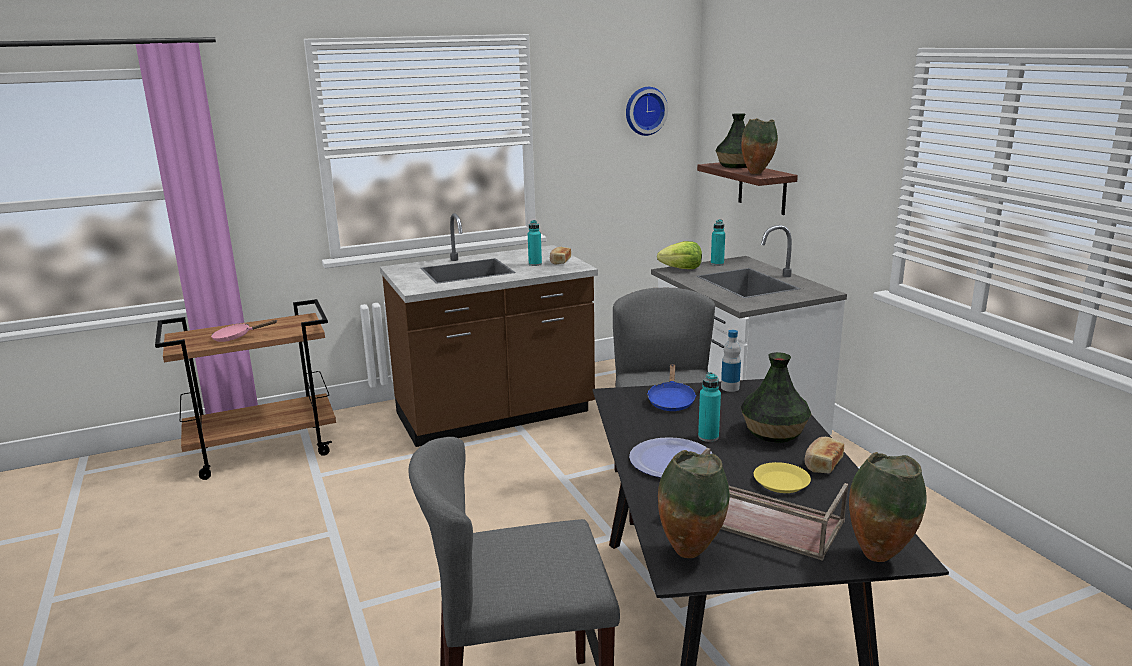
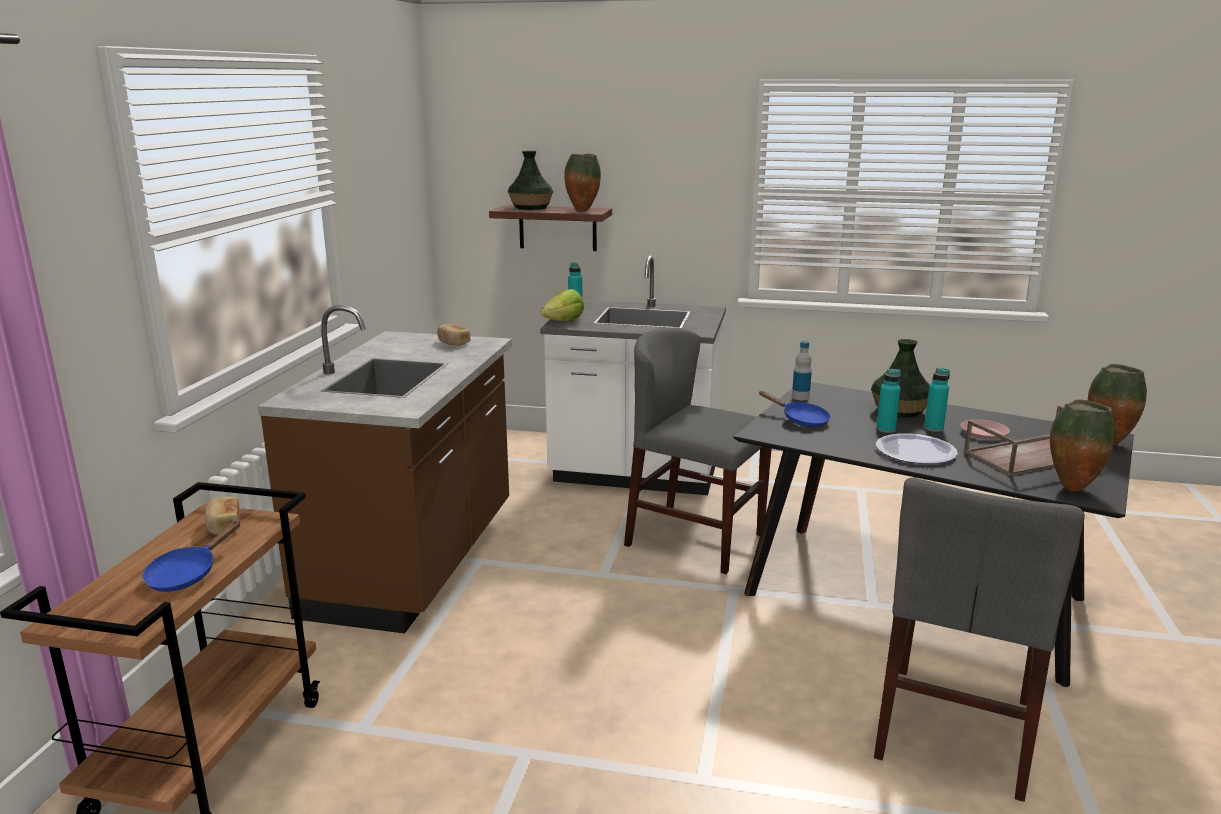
camera: 55 degrees left, 0 degrees up
(236, 337) = (187, 574): pink frying pan -> blue frying pan
(535, 264) = (438, 351): turquoise bottle -> turquoise bottle (933, 428)
(644, 111) = (399, 155): wall clock -> none
(781, 482) = (984, 433): yellow plate -> pink plate
(822, 464) = (966, 415): bread -> bread (223, 525)

